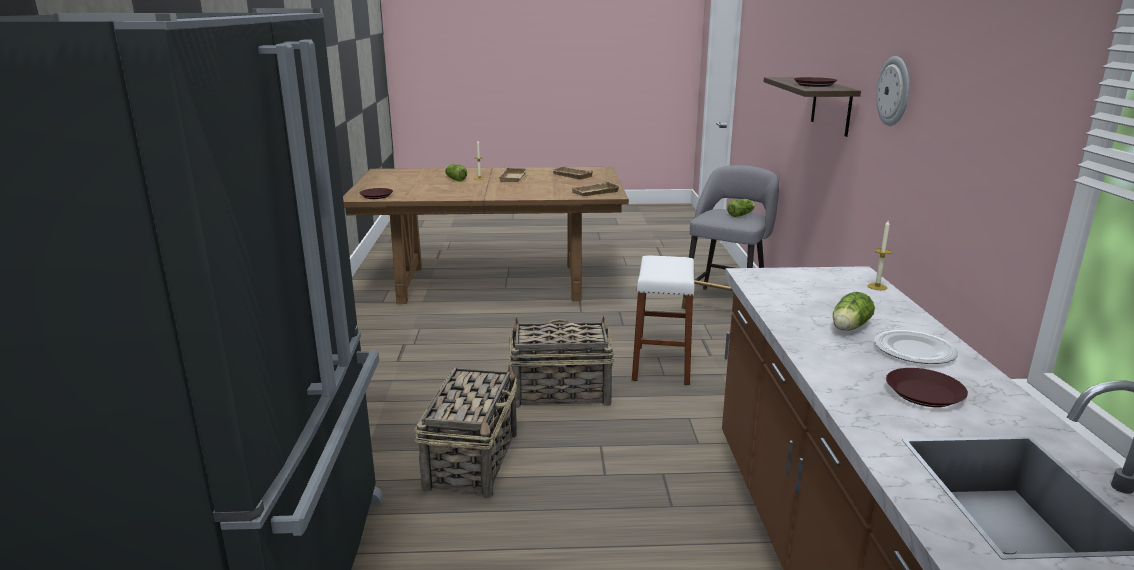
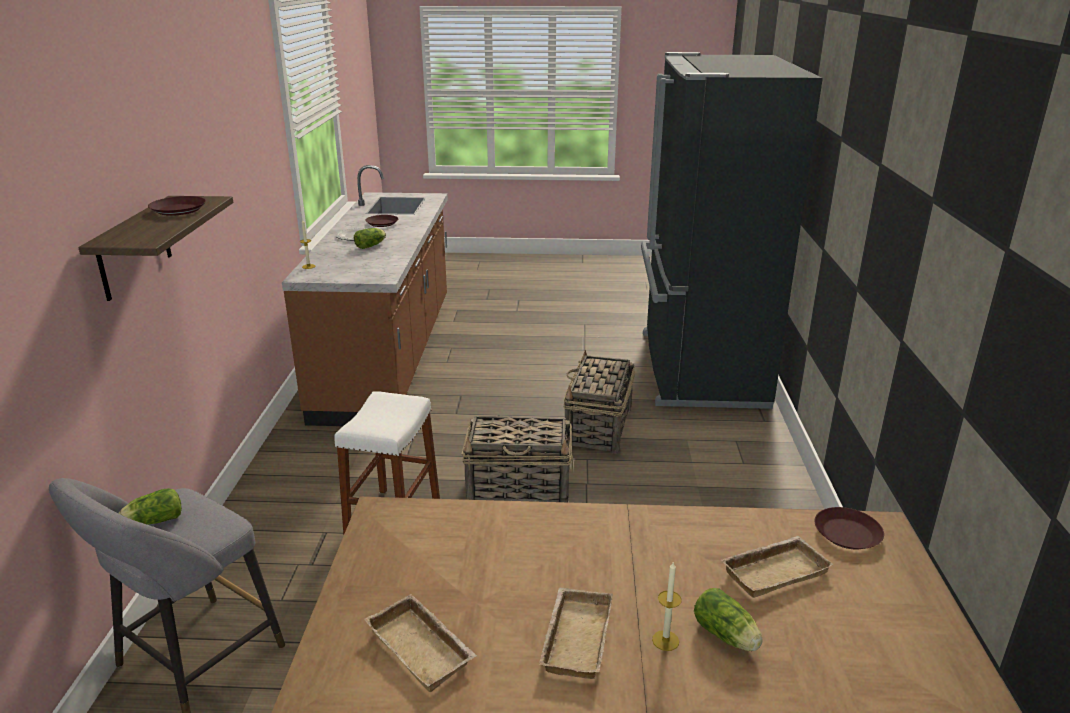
camera: 175 degrees left, 5 degrees up
(595, 193) = (407, 526): beige tray -> beige tray (774, 570)
(894, 91) = (201, 168): wall clock -> none

